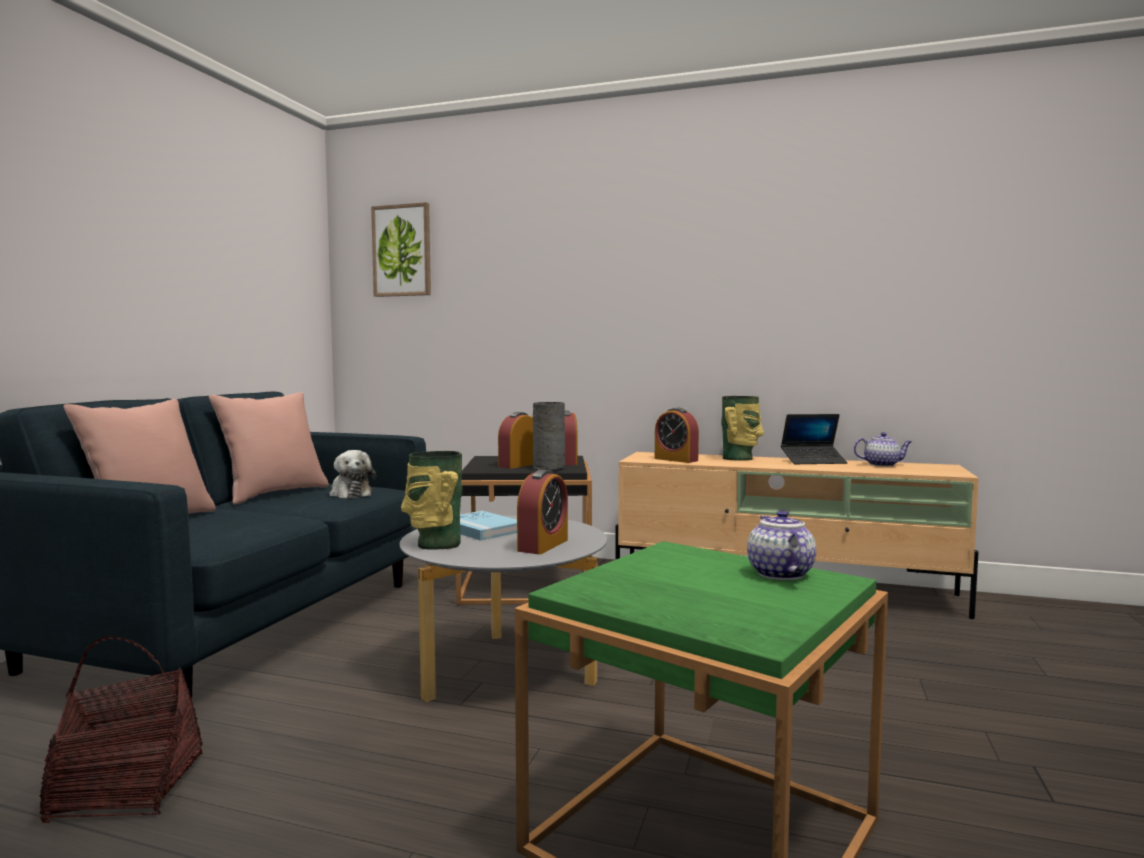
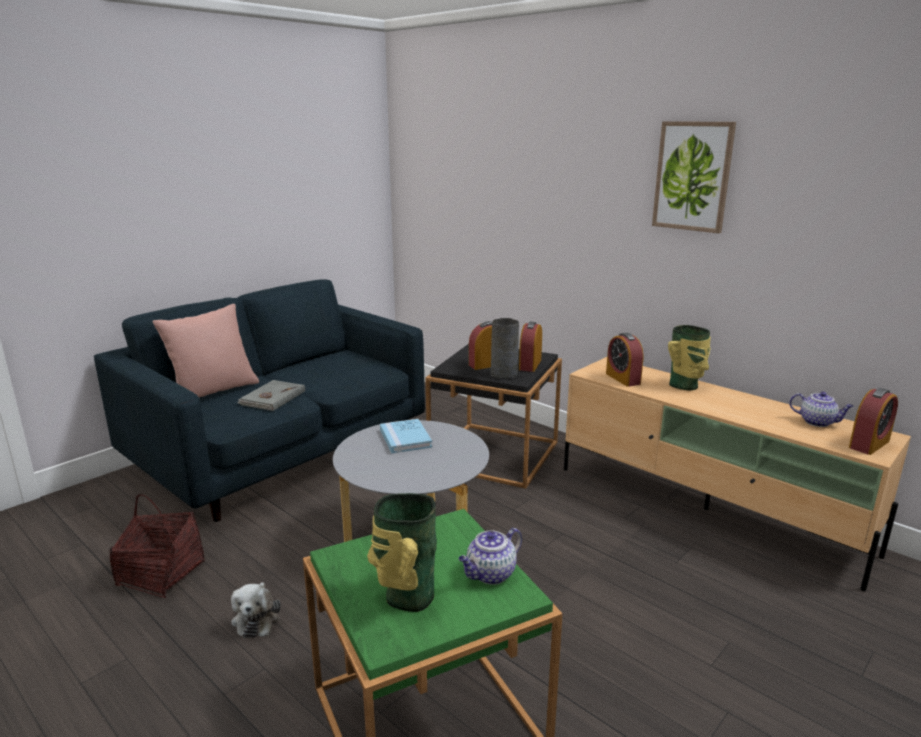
camera: 25 degrees right, 15 degrees up
(252, 519) = (272, 398): none -> grey book
(274, 494) = (310, 365): pink pillow -> none
(350, 493) = (358, 373): plush toy -> plush toy (257, 618)
(402, 251) = (438, 147): picture -> picture (693, 176)
(436, 544) = (358, 452): vase -> vase (406, 596)
(543, 545) = (426, 469): alarm clock -> alarm clock (869, 444)
(778, 573) = (490, 574): teapot -> teapot turned 150 degrees counterclockwise
(813, 461) = (753, 403): laptop -> none

